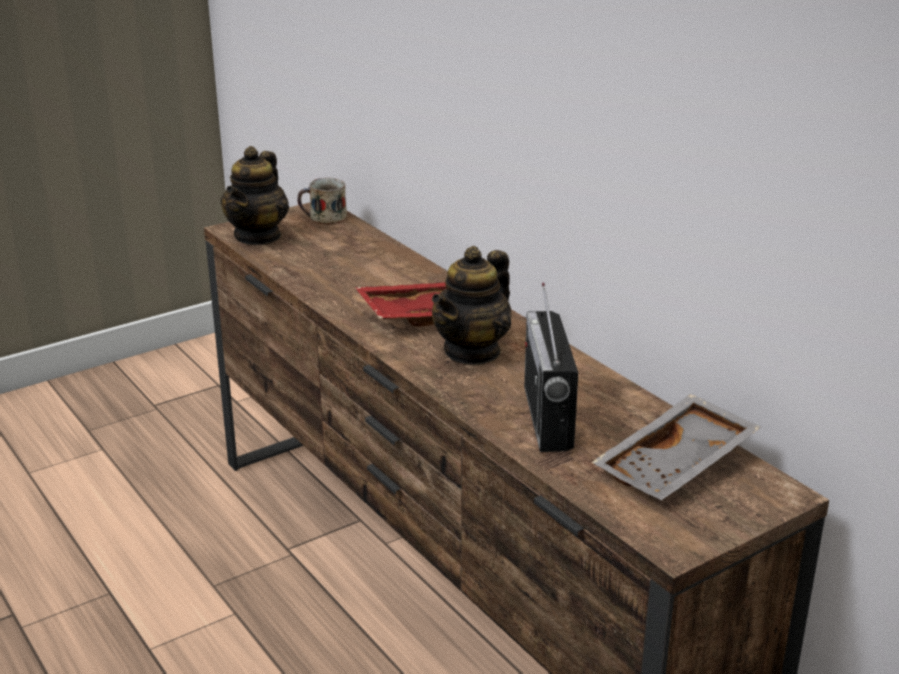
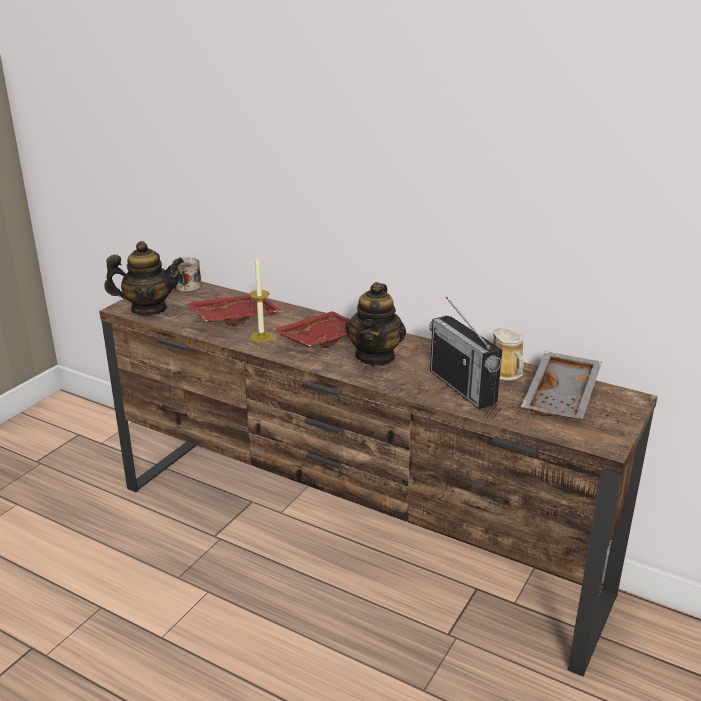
camera: 25 degrees left, 0 degrees up
(258, 236) = (149, 309): teapot -> teapot turned 90 degrees counterclockwise
(345, 266) = (233, 318): none -> red tray
(355, 296) = (261, 337): none -> candle
(628, 415) = (506, 374): none -> mug

